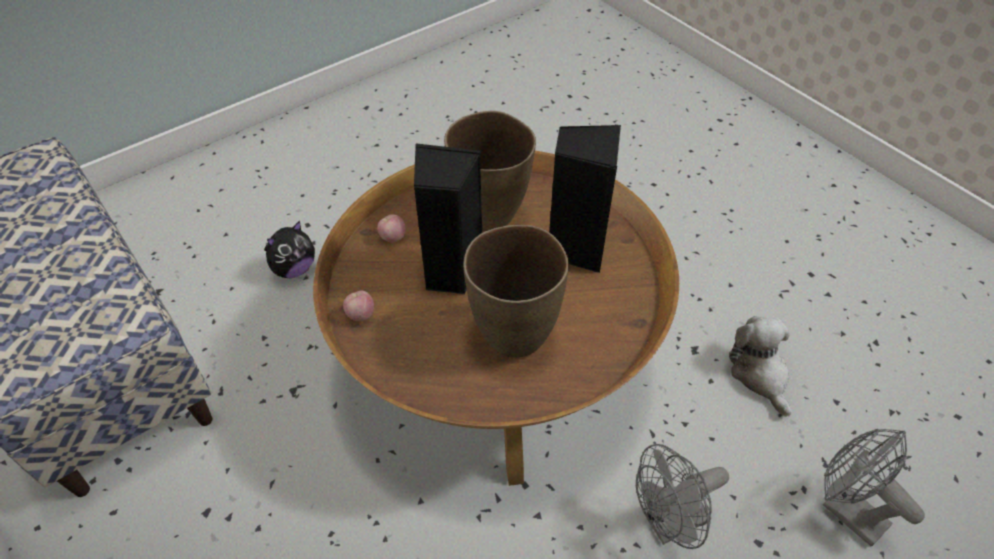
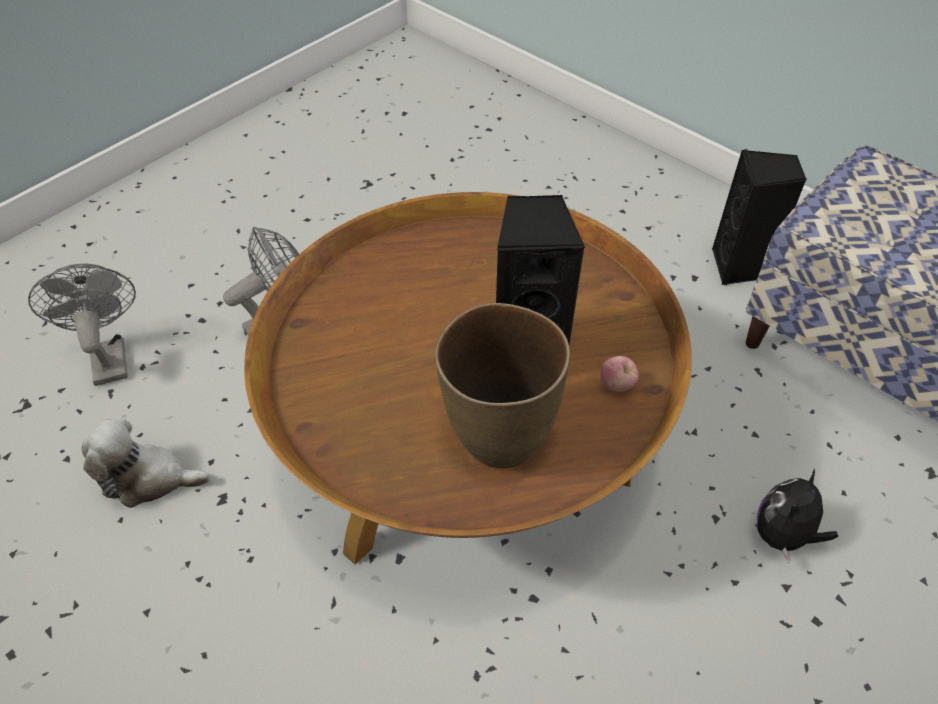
camera: 170 degrees right, 0 degrees up
(360, 314) = (608, 291): apple -> none
(513, 334) = (437, 293): brown vase -> none
(576, 248) = (374, 404): black speaker -> black speaker (740, 267)
(759, 374) = (148, 478): plush toy -> plush toy turned 120 degrees clockwise
(845, 508) = (108, 356): grey fan -> grey fan turned 150 degrees counterclockwise

